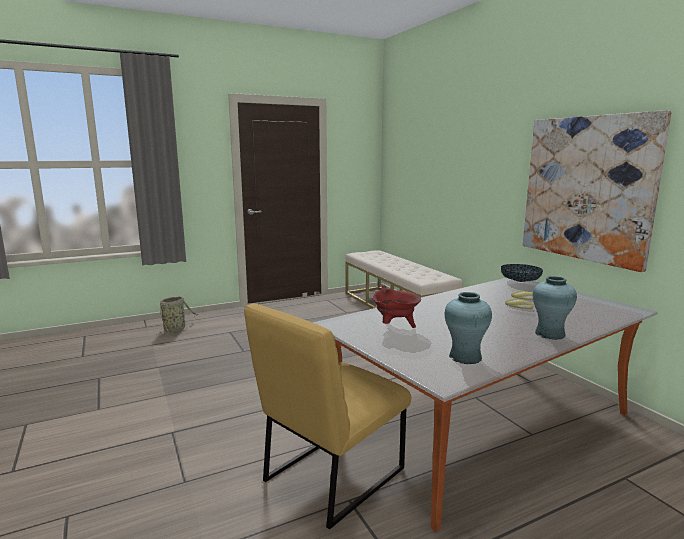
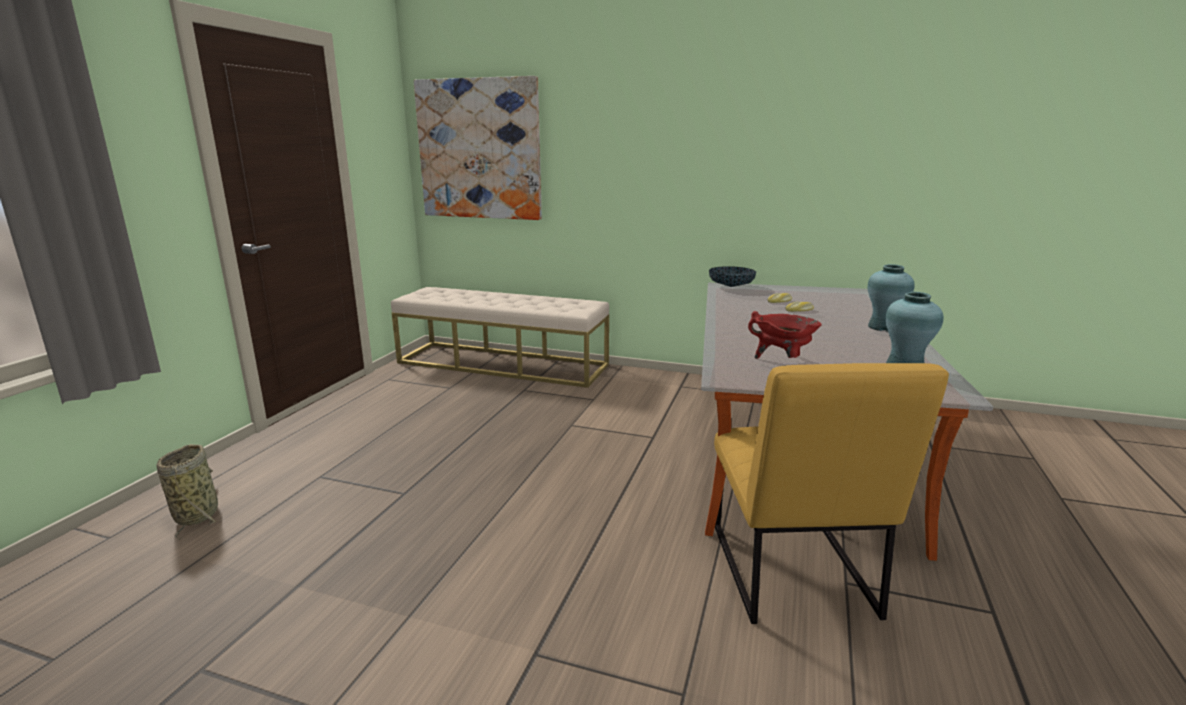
camera: 45 degrees left, 5 degrees up
(587, 189) = (788, 172): picture -> picture (479, 150)

